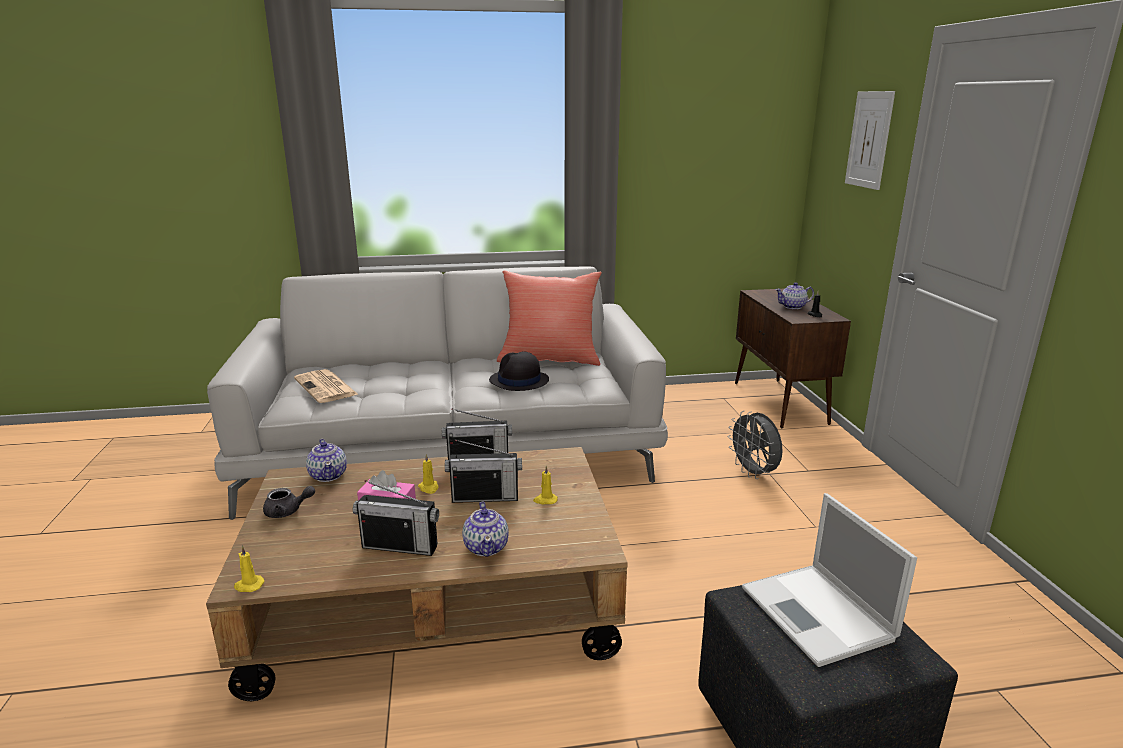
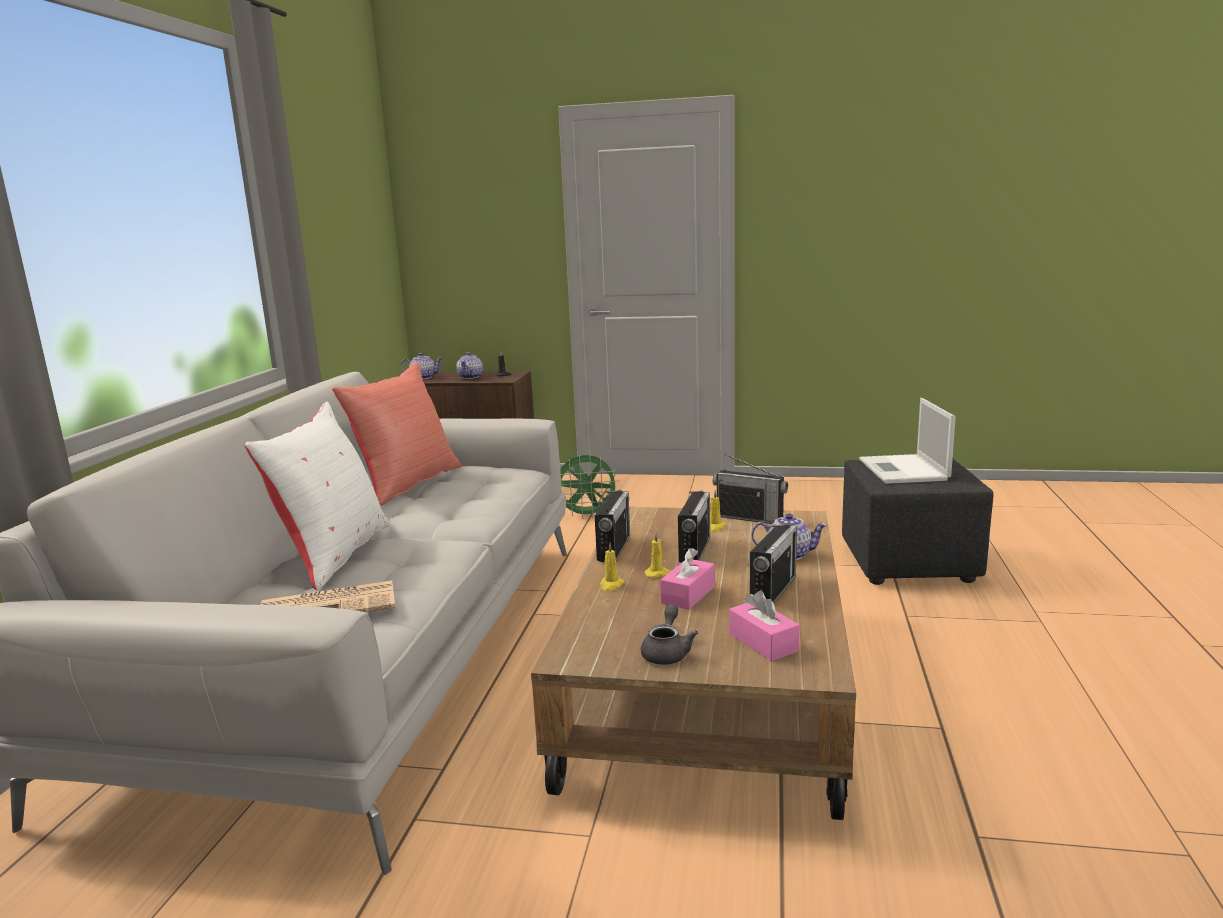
camera: 70 degrees left, 5 degrees down
(248, 585) = (827, 668): yellow candle -> yellow candle (611, 585)
(297, 551) = (763, 642): none -> pink tissue box
(328, 475) = (584, 629): teapot -> teapot (423, 377)
(410, 371) = (334, 555): none -> white pillow
(518, 381) = (460, 500): black hat -> none
(580, 516) = (750, 518): none -> radio
(753, 473) = (587, 515): grey fan -> green fan
(819, 615) = (904, 470): laptop -> laptop turned 90 degrees clockwise
(869, 140) = (497, 205): picture -> none

